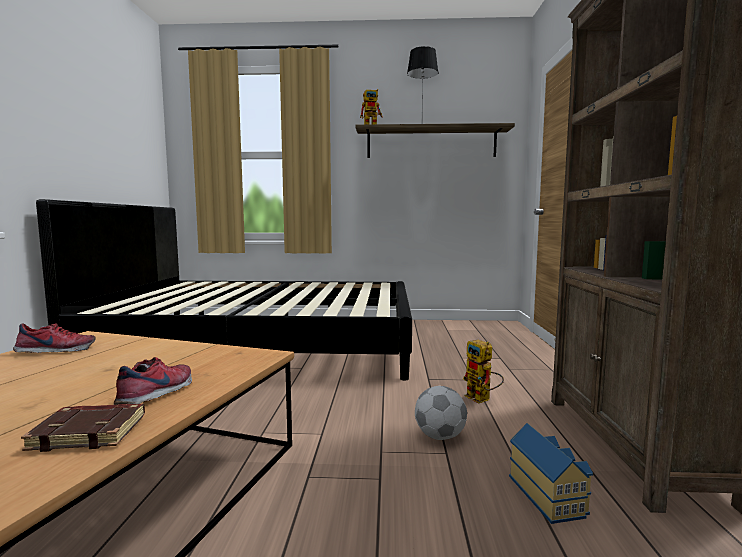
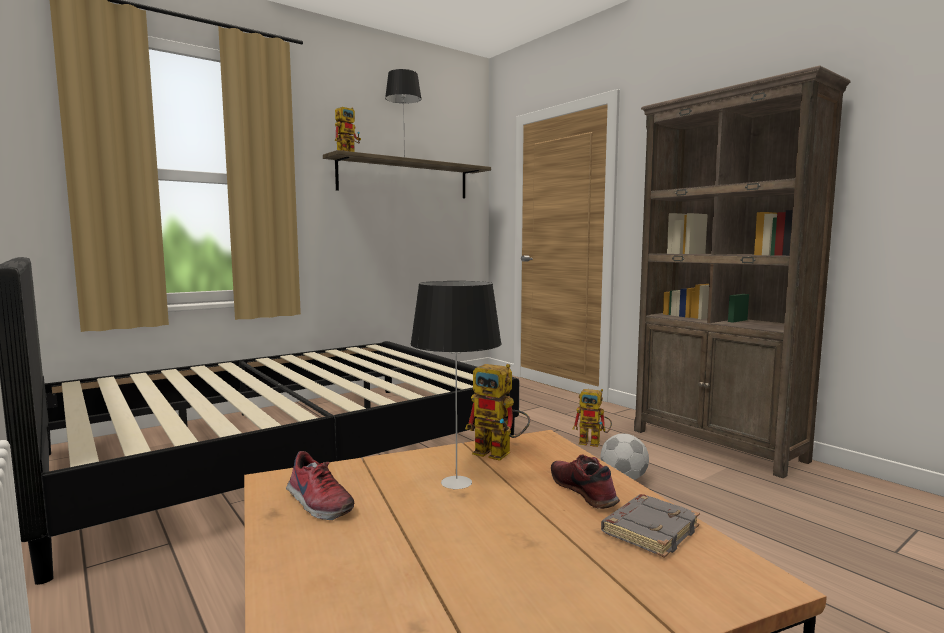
camera: 40 degrees left, 0 degrees up
(55, 351) = (317, 503): shoe -> shoe turned 105 degrees clockwise
(91, 432) = (649, 530): brown book -> grey book
(130, 363) = (457, 482): none -> table lamp
(207, 355) = (500, 454): none -> toy robot
(548, 494) = (736, 489): toy house -> none

